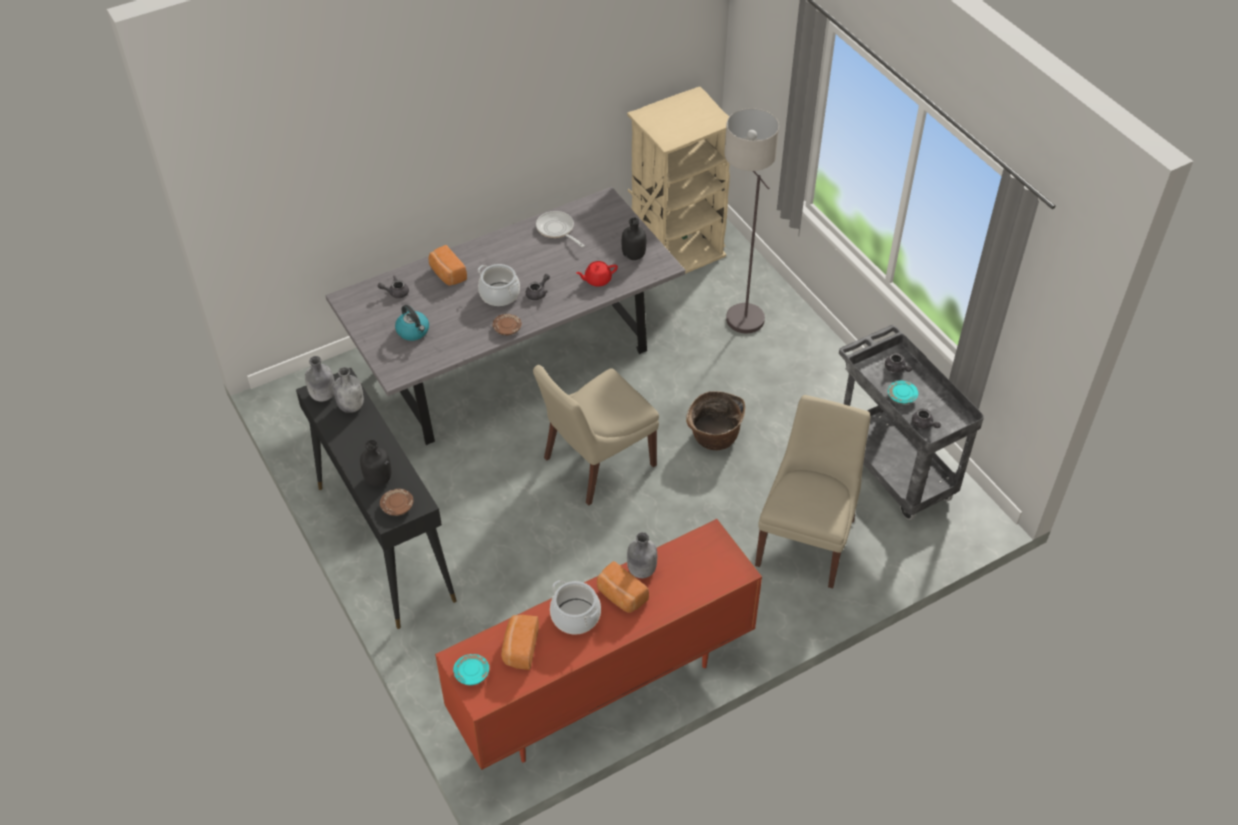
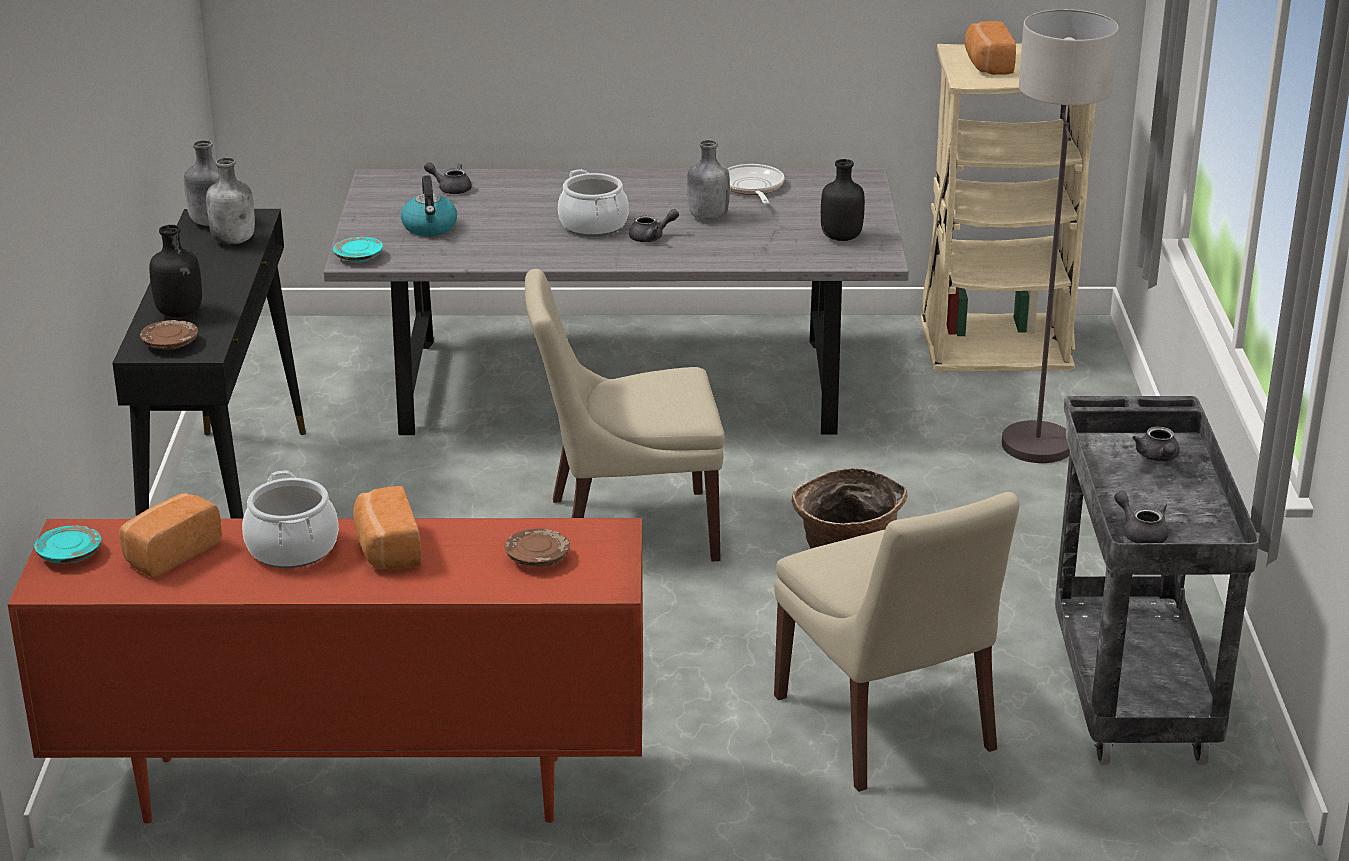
camera: 30 degrees right, 20 degrees down
(447, 274) = (542, 190): bread -> bread (987, 65)
(507, 328) = (564, 258): brown plate -> brown plate (537, 558)
(597, 280) = (756, 247): red teapot -> none
(641, 570) = (452, 534): grey bottle -> grey bottle (707, 217)
(806, 539) = (887, 728): beige chair -> beige chair turned 105 degrees clockwise
(901, 396) = (1134, 491): turquoise plate -> turquoise plate (358, 257)
(924, 424) = (1141, 533): grey teapot -> grey teapot turned 150 degrees clockwise

